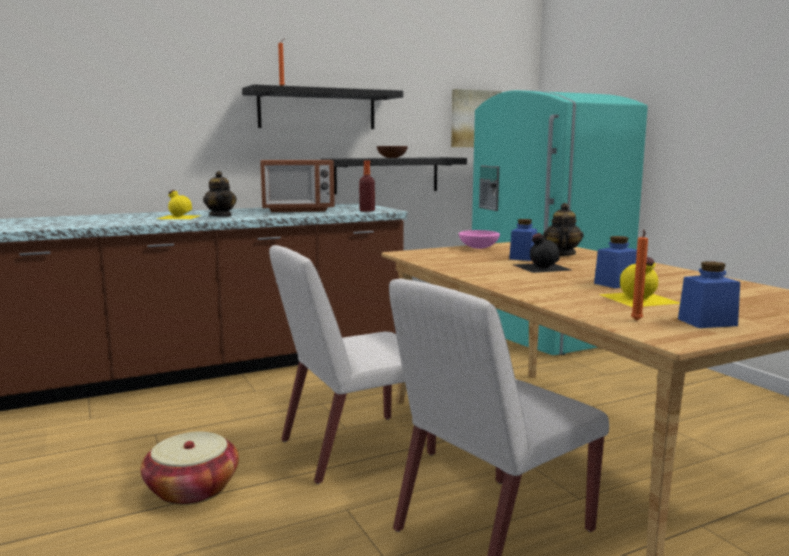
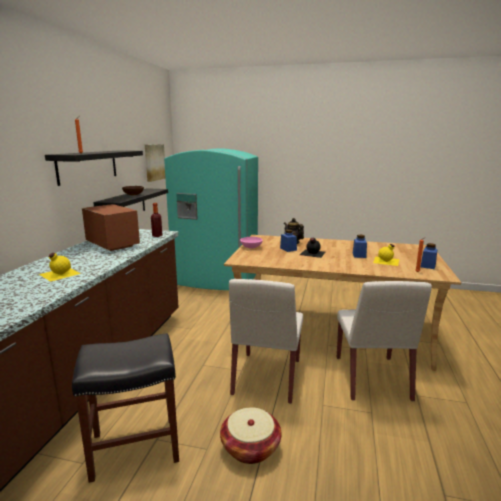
camera: 50 degrees left, 5 degrees up
(130, 430) = (133, 448): none -> black stool
(221, 216) = (87, 264): teapot -> none
(298, 210) = (113, 244): microwave -> microwave turned 75 degrees counterclockwise

